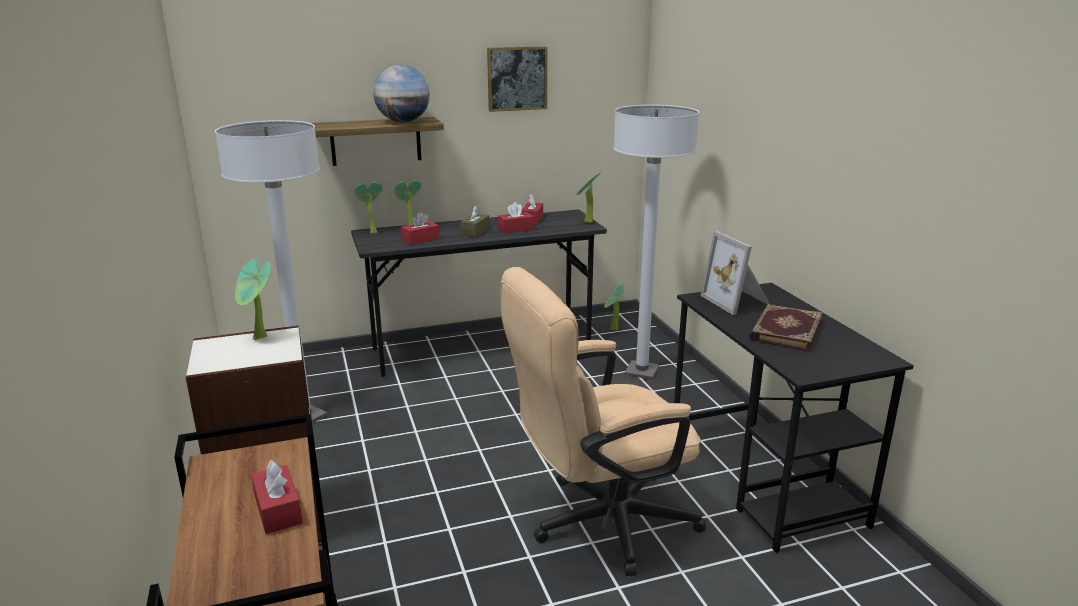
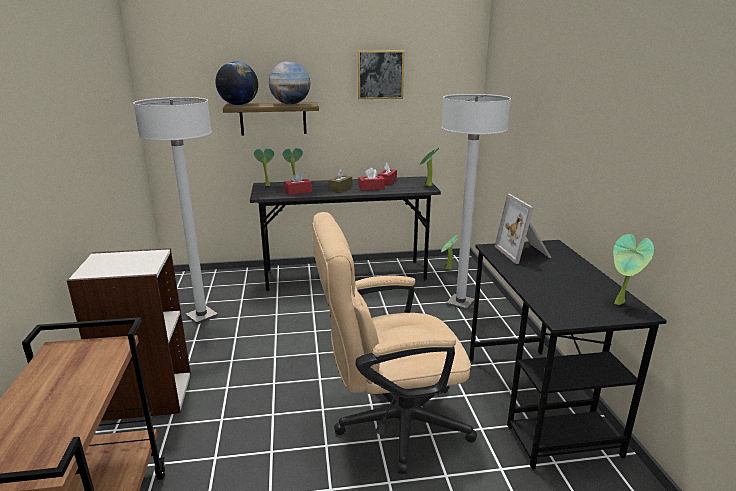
camera: 10 degrees right, 0 degrees up
(260, 339) = (137, 256): potted plant -> potted plant (621, 304)
(278, 510) = (78, 394): red tissue box -> none
(333, 125) = (239, 105): none -> globe
(784, 330) = (556, 280): book -> none

